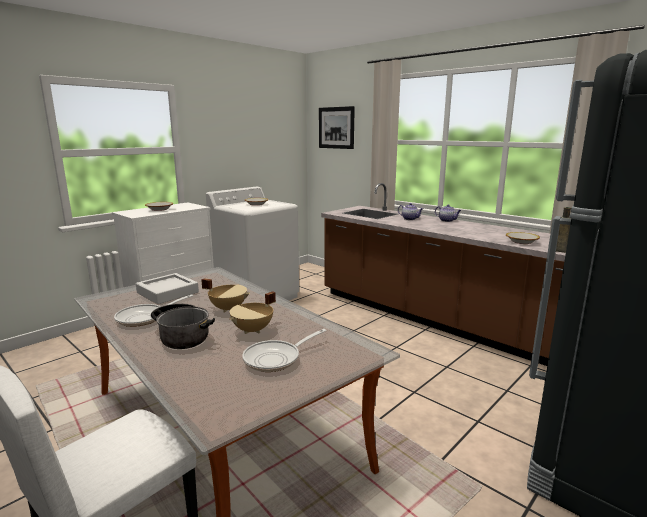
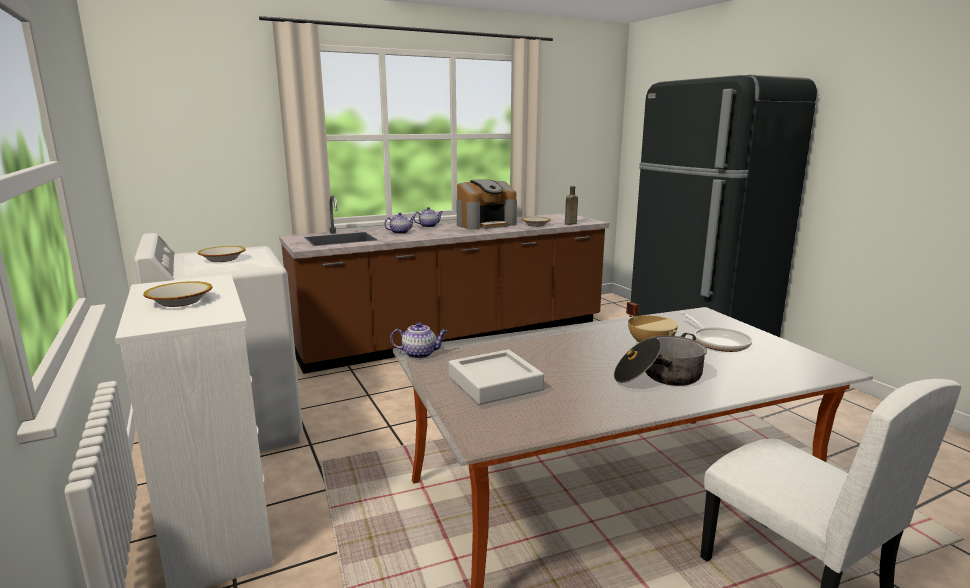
camera: 70 degrees left, 0 degrees up
(145, 318) = (593, 397): frying pan -> none
(210, 272) = (420, 354): none -> teapot
(228, 308) = (581, 351): beige cooking pot -> none
(336, 128) = (186, 117): picture -> none
(488, 230) = (485, 224): none -> coffee machine

